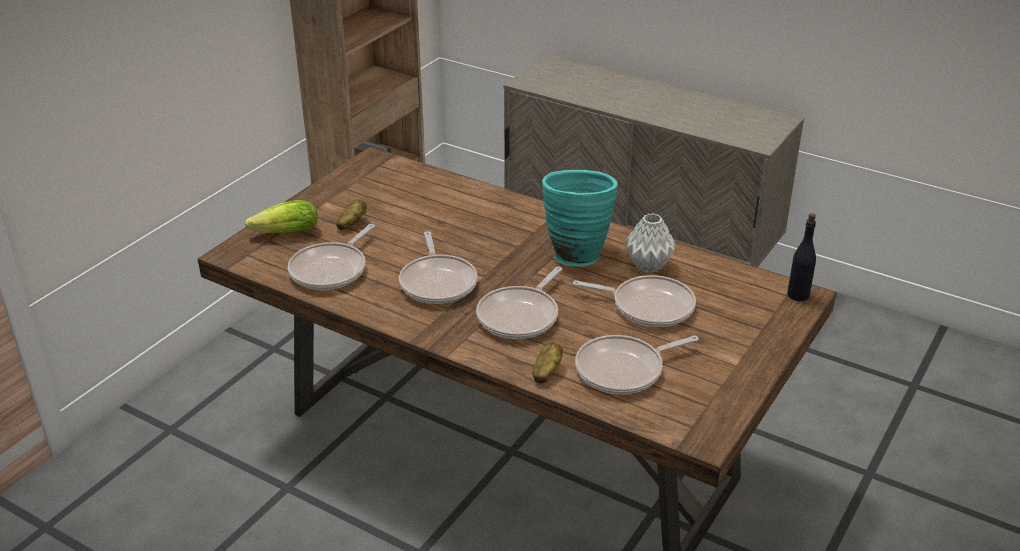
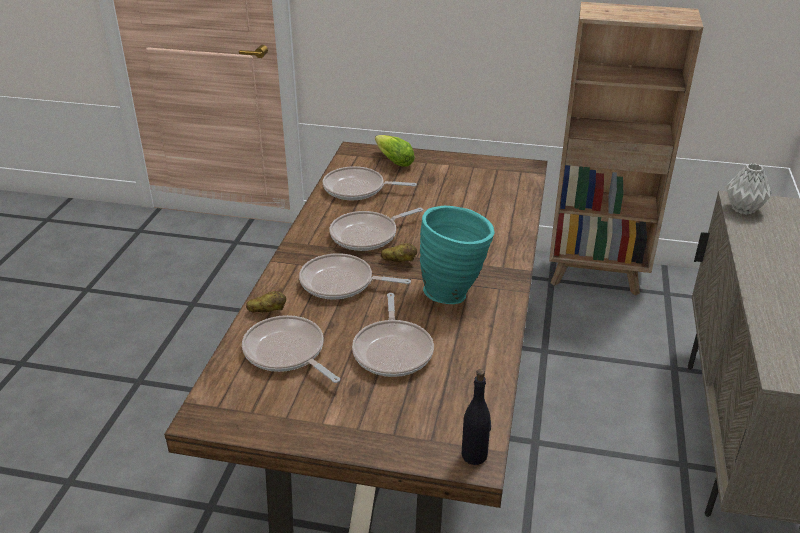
camera: 70 degrees right, 0 degrees up
(351, 224) = (424, 181): potato -> potato (399, 261)
(647, 266) = (462, 338): grey vase -> grey vase (743, 209)

